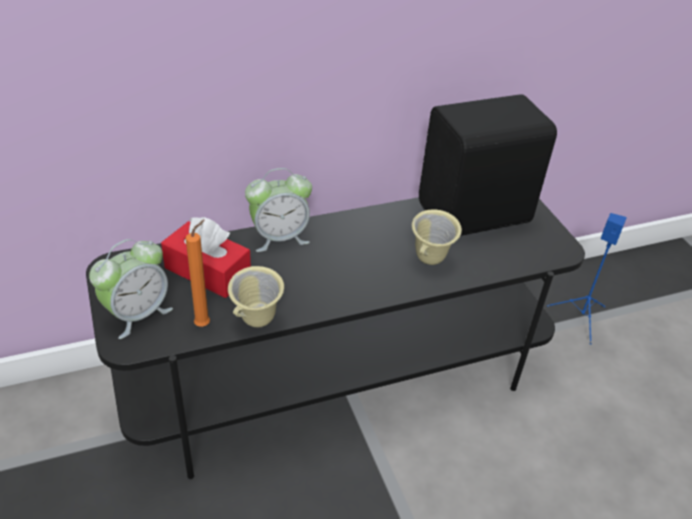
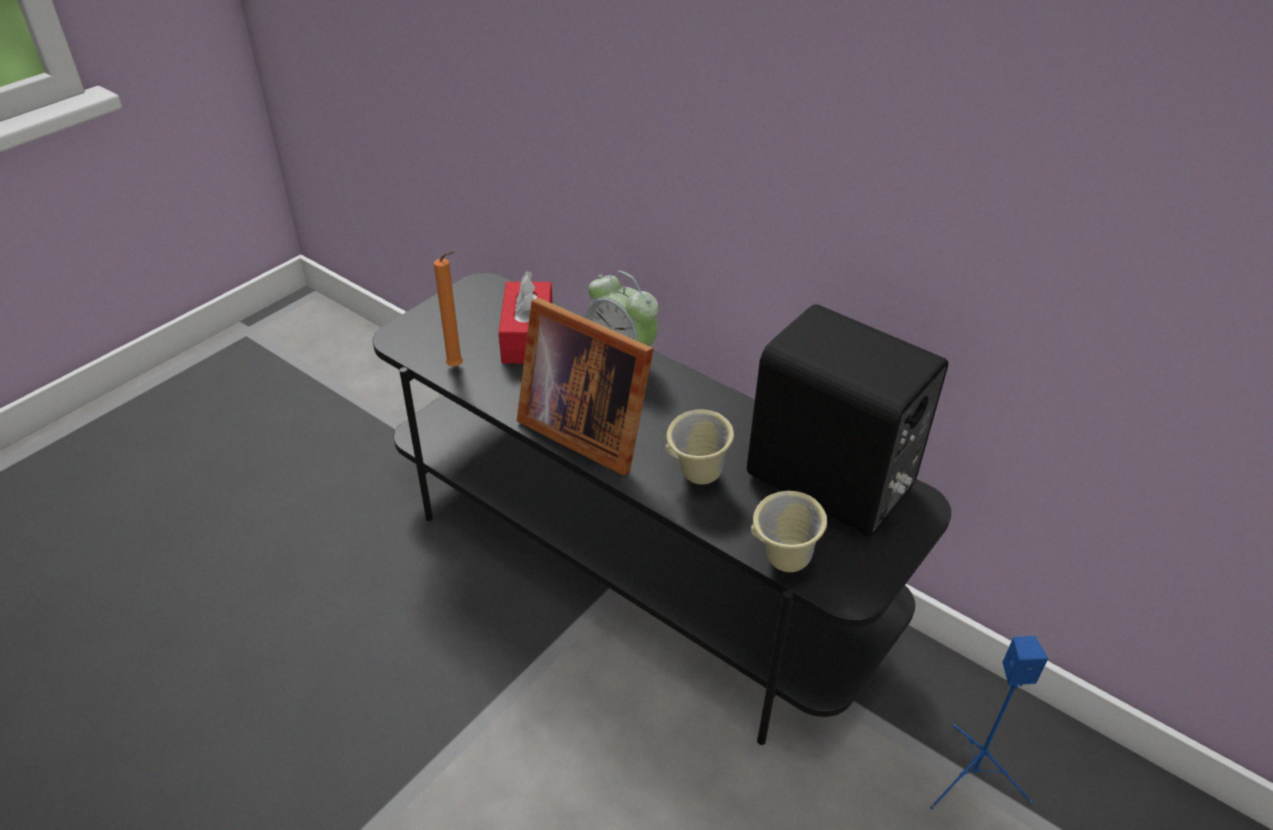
camera: 60 degrees right, 0 degrees up
(137, 314) = (437, 326): alarm clock -> none
(257, 323) = (486, 396): beige mug -> beige mug (782, 563)
(340, 288) = (584, 428): none -> picture frame

